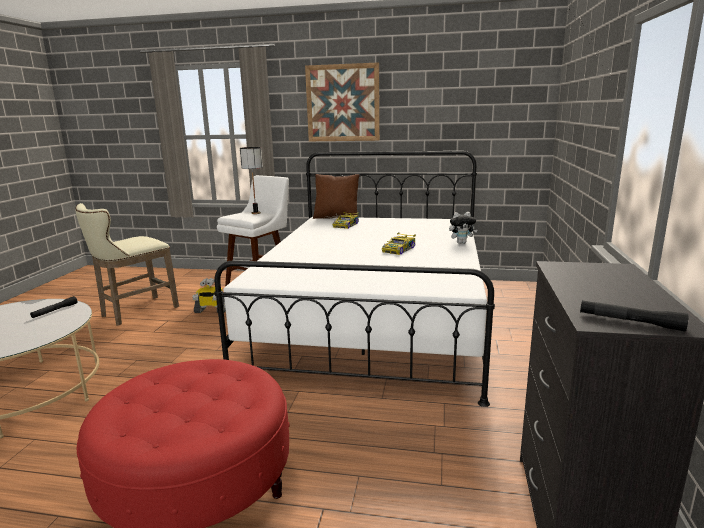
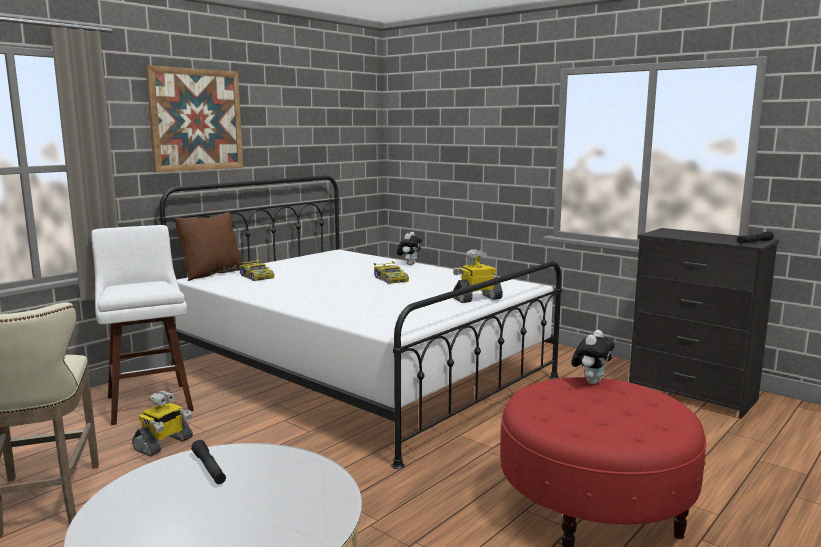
camera: 60 degrees left, 5 degrees down
(255, 213) = (142, 283): table lamp -> none
(257, 384) = (591, 381): none -> plush toy
(380, 283) = (477, 298): none -> toy robot

